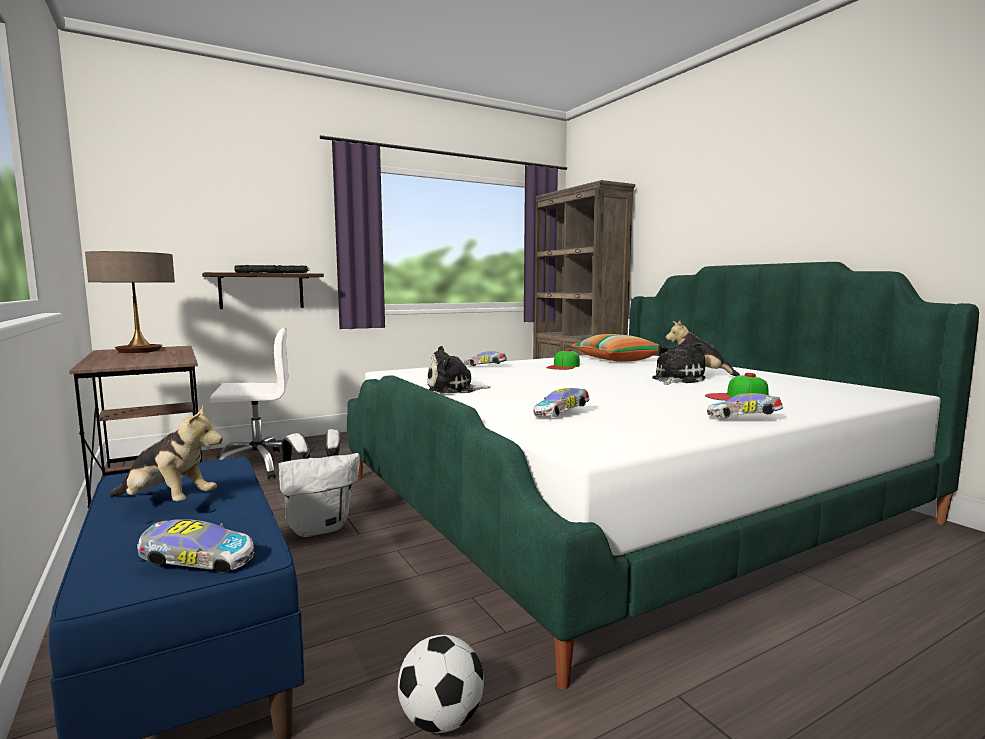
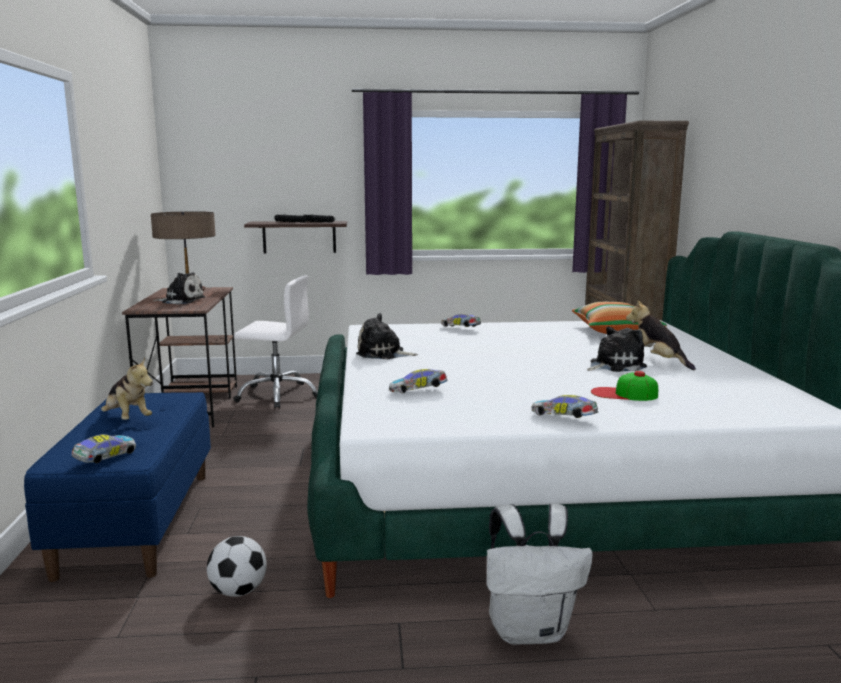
camera: 25 degrees right, 5 degrees up
(144, 357) = (181, 301): none -> plush toy
(196, 563) = (105, 459): toy car -> toy car turned 90 degrees counterclockwise
(319, 528) = (277, 455): white backpack -> white backpack (530, 630)
(564, 366) = (538, 335): cap -> none

